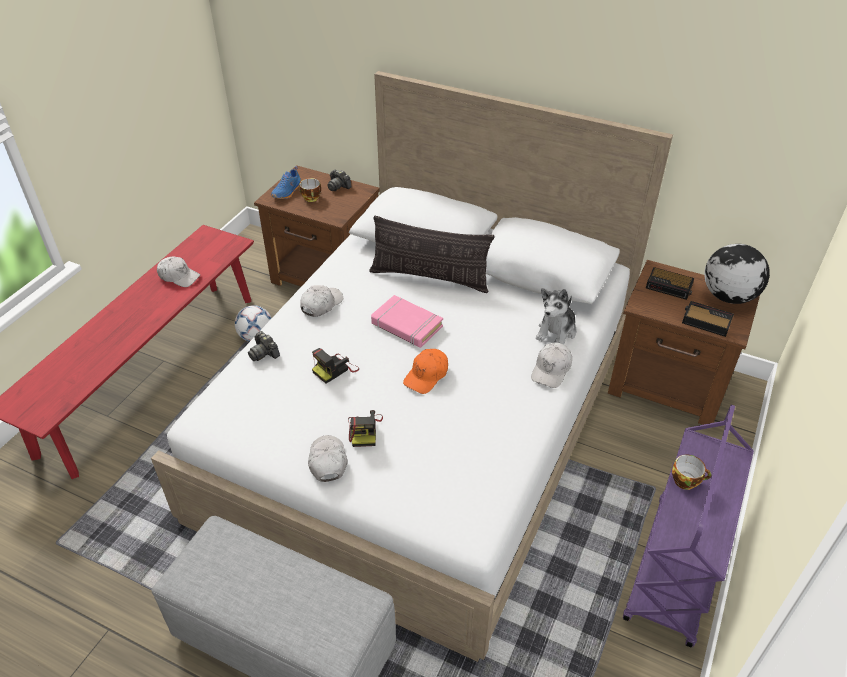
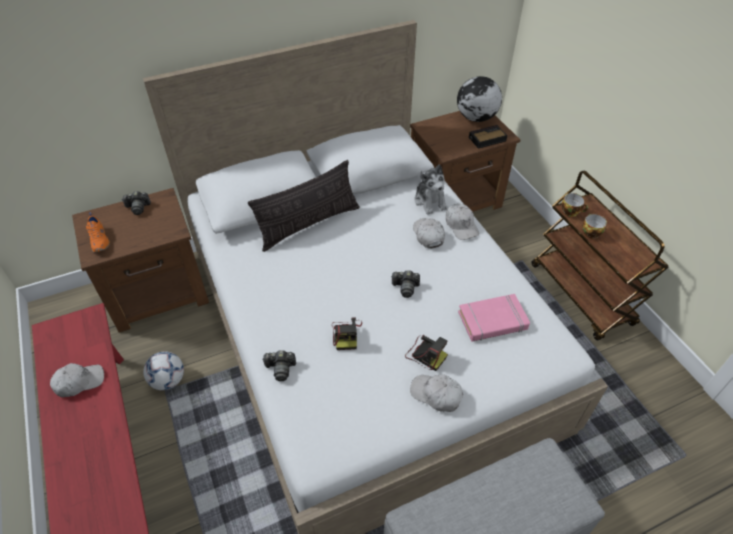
camera: 50 degrees left, 5 degrees up
(287, 192) = (100, 240): blue shoe -> orange shoe
(312, 198) = (130, 231): cup -> cup (571, 212)
(321, 304) = (265, 300): white cap -> white cap (428, 235)
(406, 325) = (344, 267): pink book -> pink book (492, 321)
(427, 375) = (405, 287): orange cap -> camera
(670, 287) = (444, 132): alarm clock -> none
(674, 571) = (582, 295): purple cart -> brown cart

